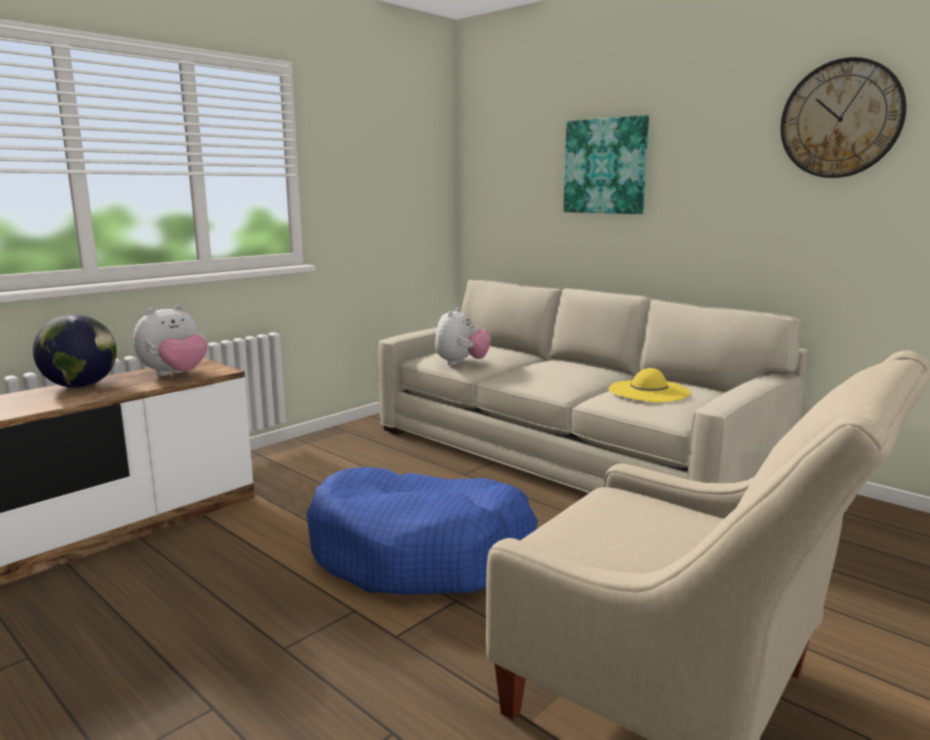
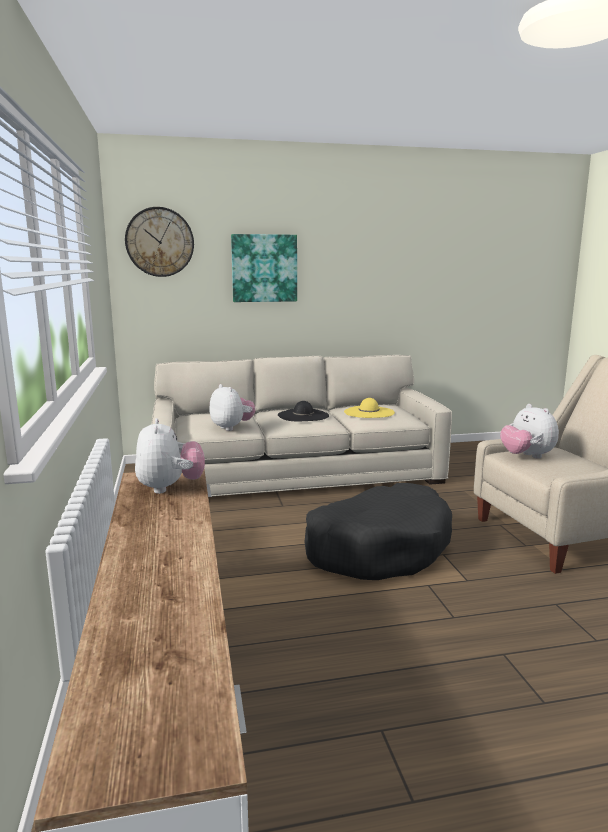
camera: 55 degrees left, 0 degrees up
(81, 386) = (139, 524): globe -> none
(421, 553) = (378, 548): blue dog bed -> black dog bed
(562, 372) = (303, 415): none -> black hat
(632, 510) = (526, 456): none -> plush toy
(841, 119) = (409, 246): wall clock -> wall clock (159, 242)

